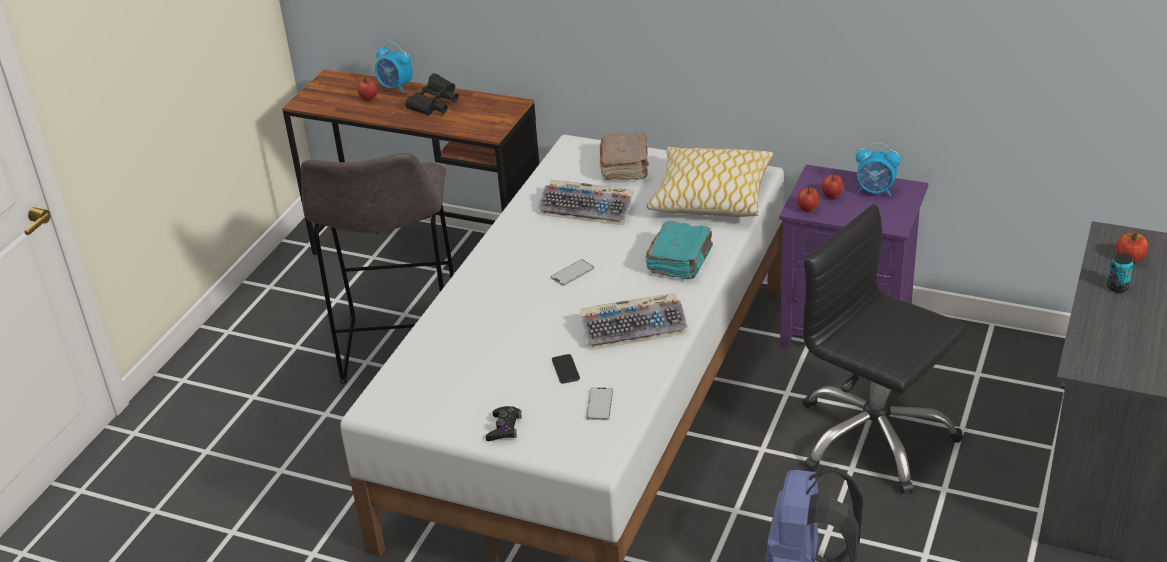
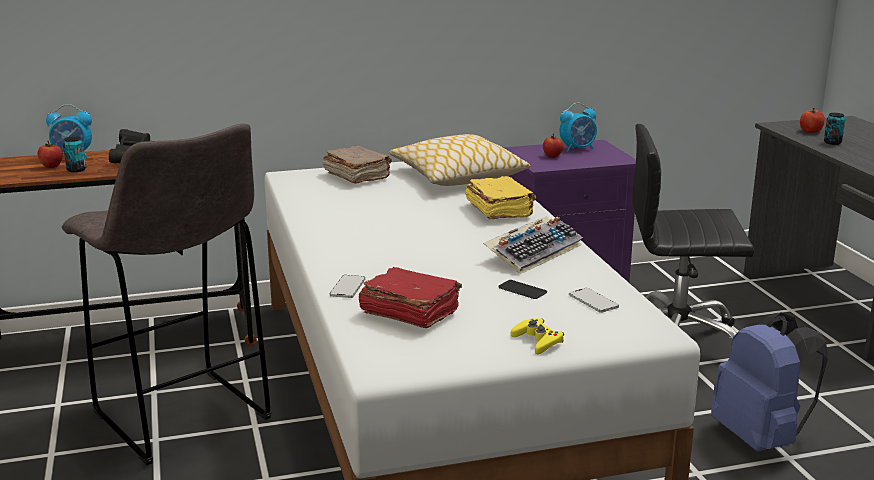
camera: 40 degrees left, 15 degrees down
(380, 109) = (76, 170): none -> can
(458, 359) = (409, 313): none -> red book
(504, 428) = (537, 341): black game controller -> yellow game controller
(572, 273) = (420, 237): phone -> phone (347, 287)
(588, 209) = (366, 202): keyboard -> none
(680, 261) = (499, 210): turquoise book -> yellow book
(807, 209) = (548, 165): apple -> none

